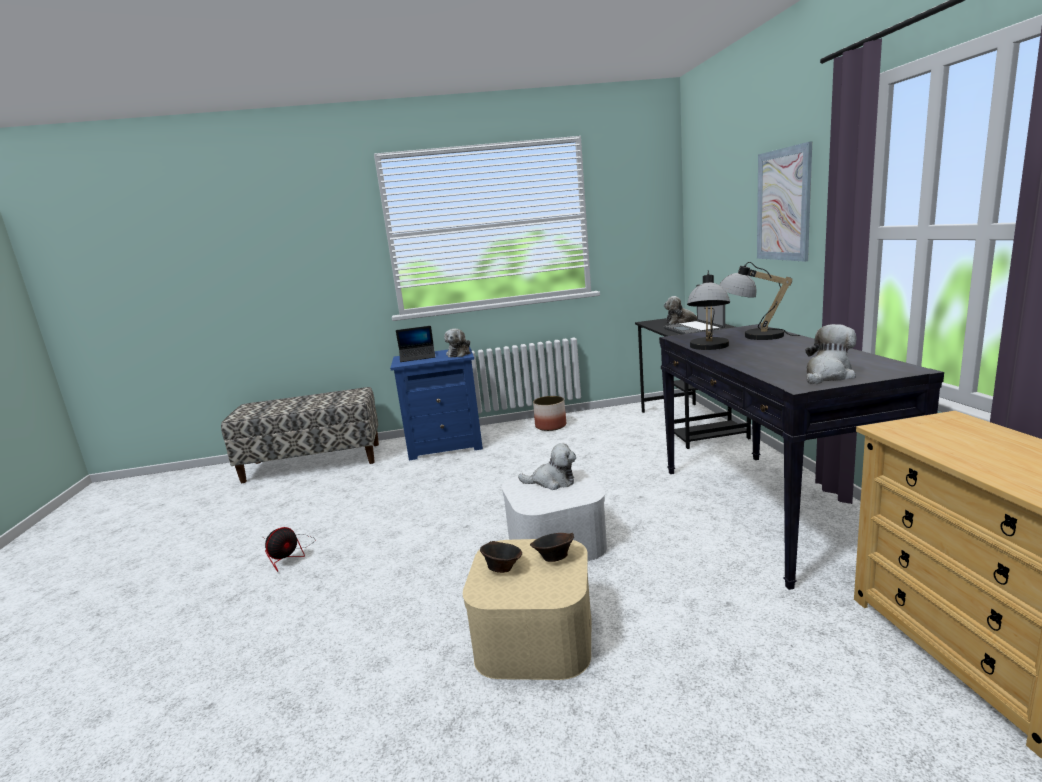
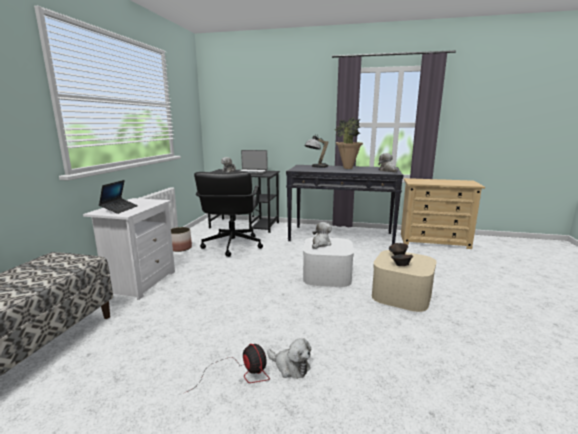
camera: 70 degrees left, 0 degrees up
(446, 446) = (140, 282): blue nightstand -> white nightstand
(459, 354) = (149, 201): plush toy -> plush toy (290, 366)
(594, 446) = (232, 245): none -> black office chair
(709, 348) = (324, 170): table lamp -> none
(783, 205) = (297, 112): picture -> none
(788, 350) = (347, 168): none -> potted plant

